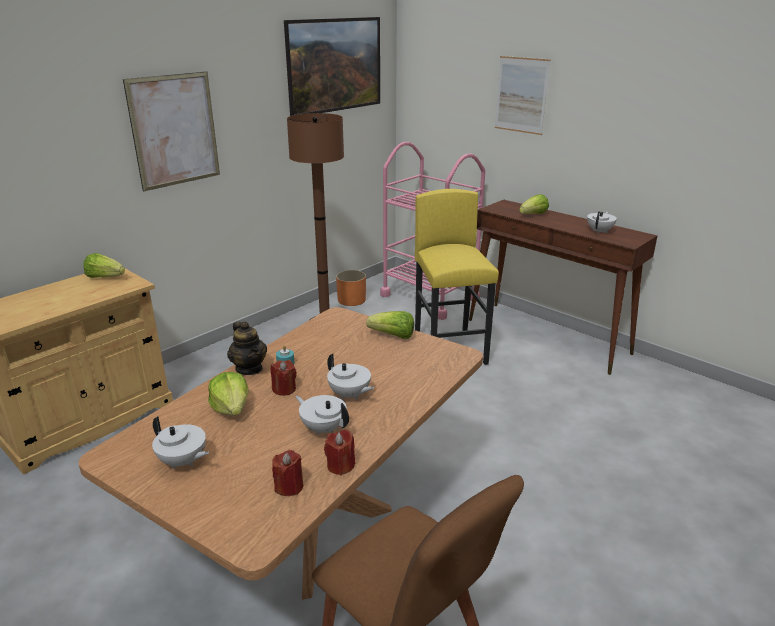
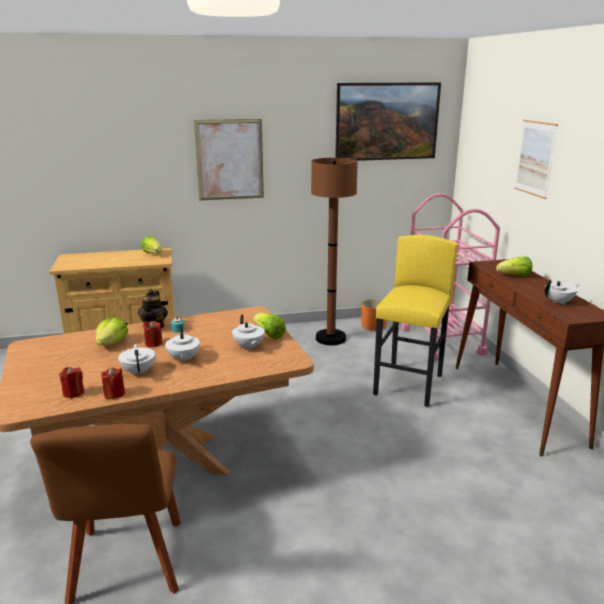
camera: 35 degrees right, 5 degrees down
(183, 461) = (49, 360): white teapot -> white teapot (248, 347)

